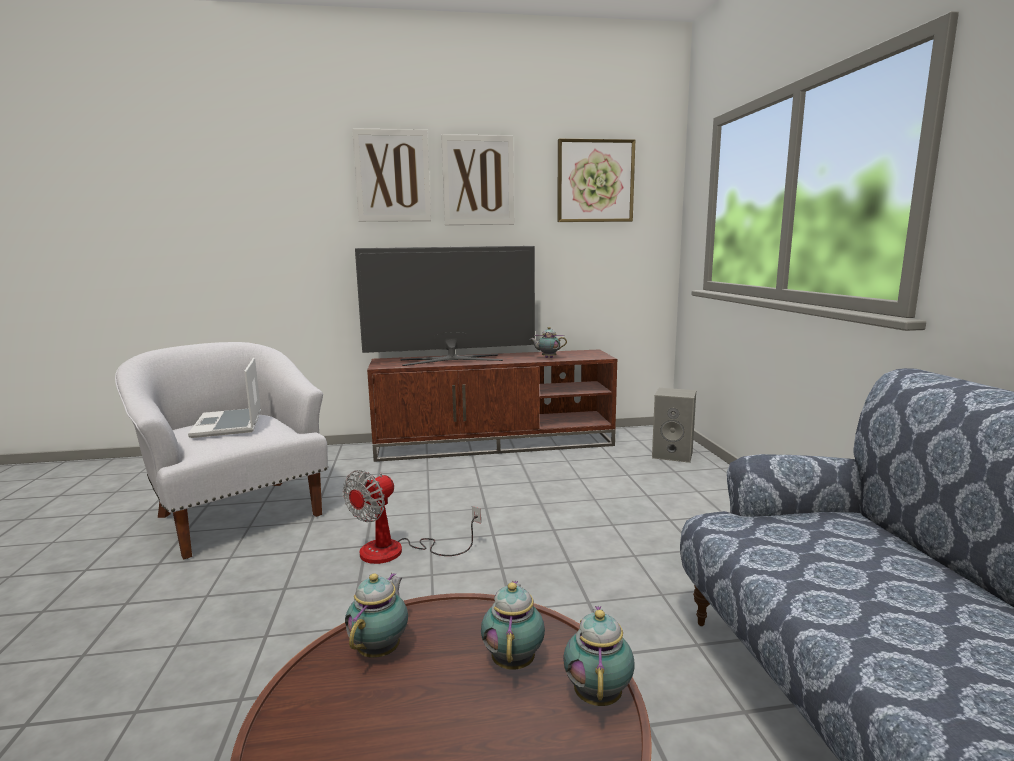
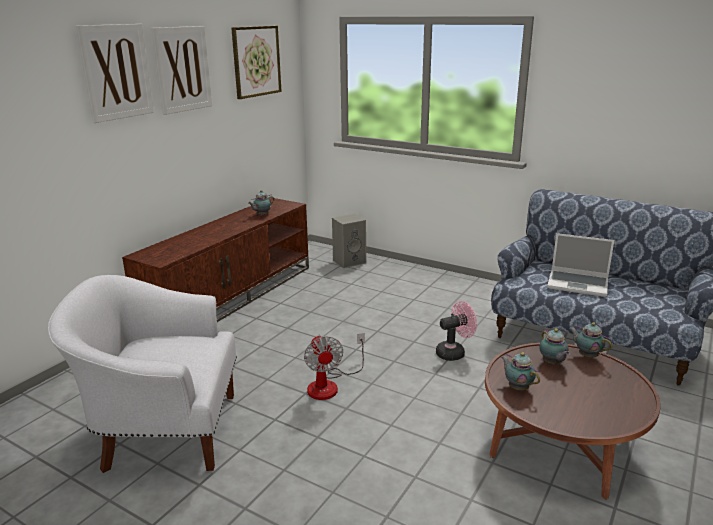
camera: 50 degrees left, 10 degrees up
(229, 425) = (163, 354): laptop -> laptop (578, 284)
(452, 360) = (199, 237): television -> none
(514, 660) = (552, 363): teapot -> teapot turned 150 degrees counterclockwise
(590, 602) = (454, 352): none -> pink fan

